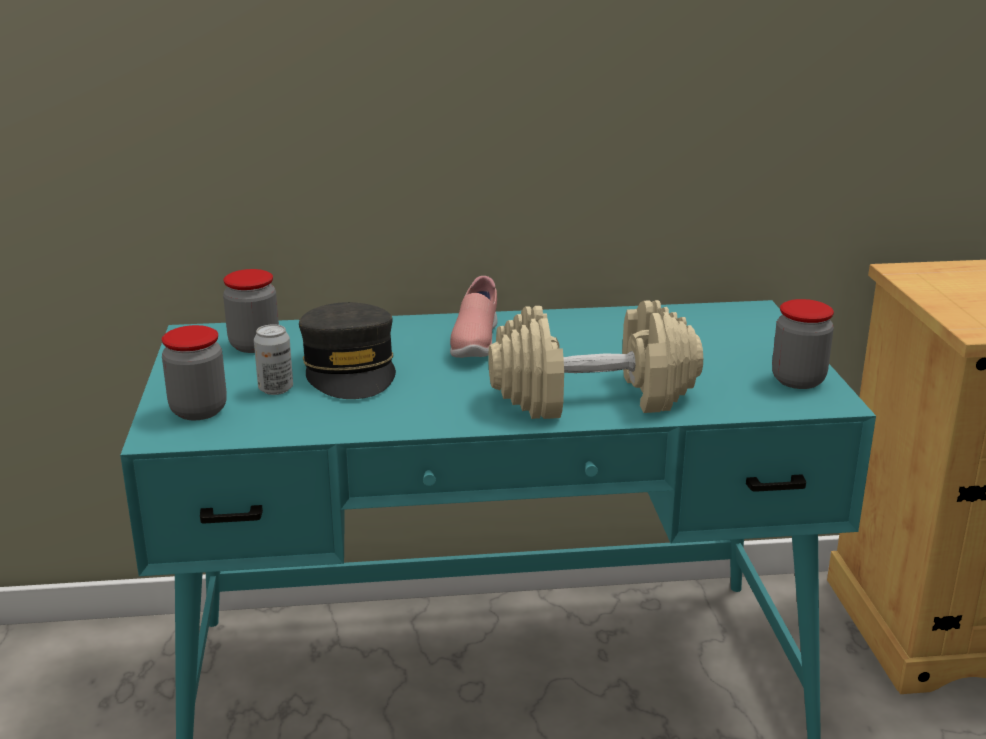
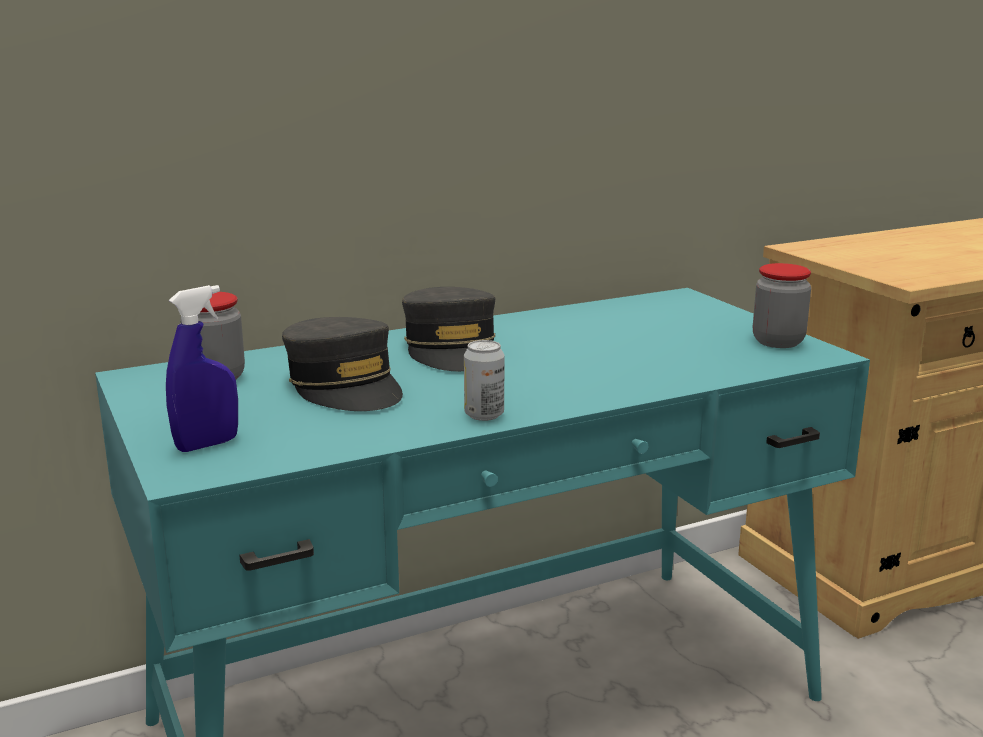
camera: 20 degrees left, 5 degrees down
(198, 410) = (207, 444): jar -> blue spray bottle
(276, 389) = (279, 413): can -> can (484, 415)
(474, 343) = (452, 349): pink shoe -> grey cap
(593, 397) = (613, 377): beige dumbbell -> none

